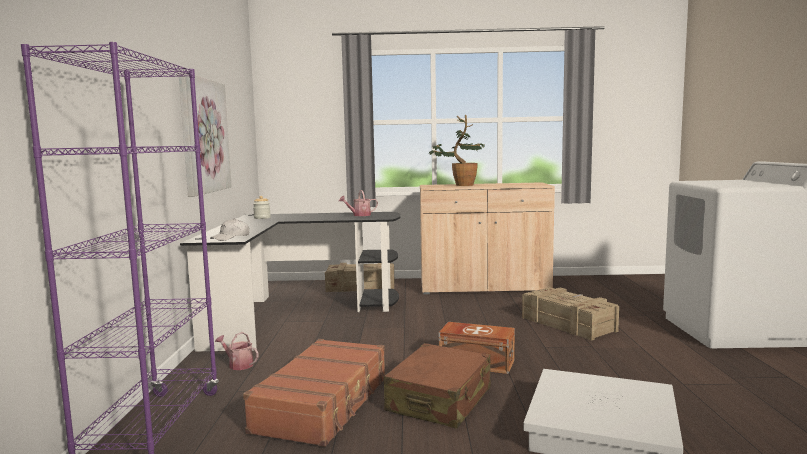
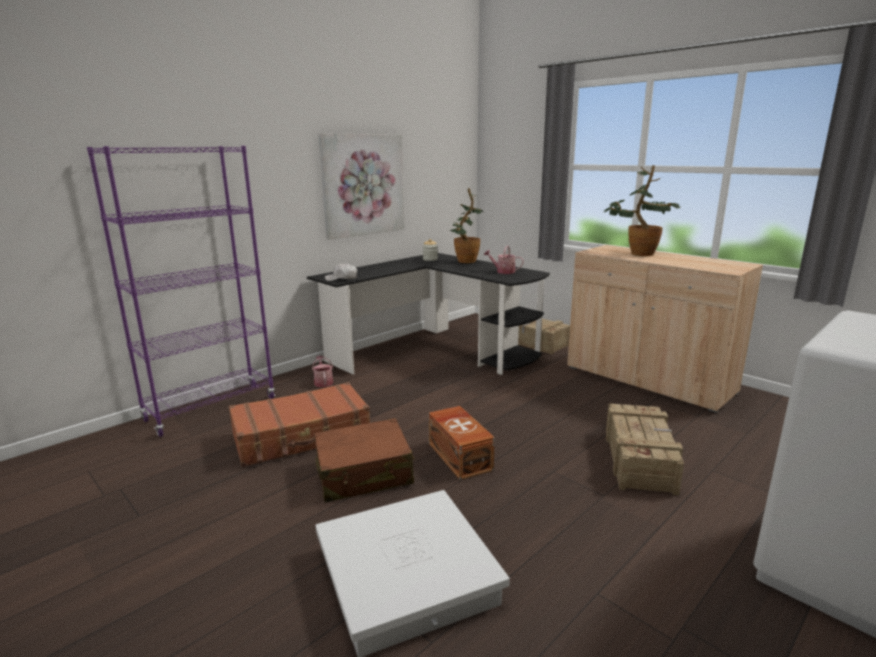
camera: 45 degrees right, 10 degrees up
(301, 215) = (464, 262): none -> potted plant

